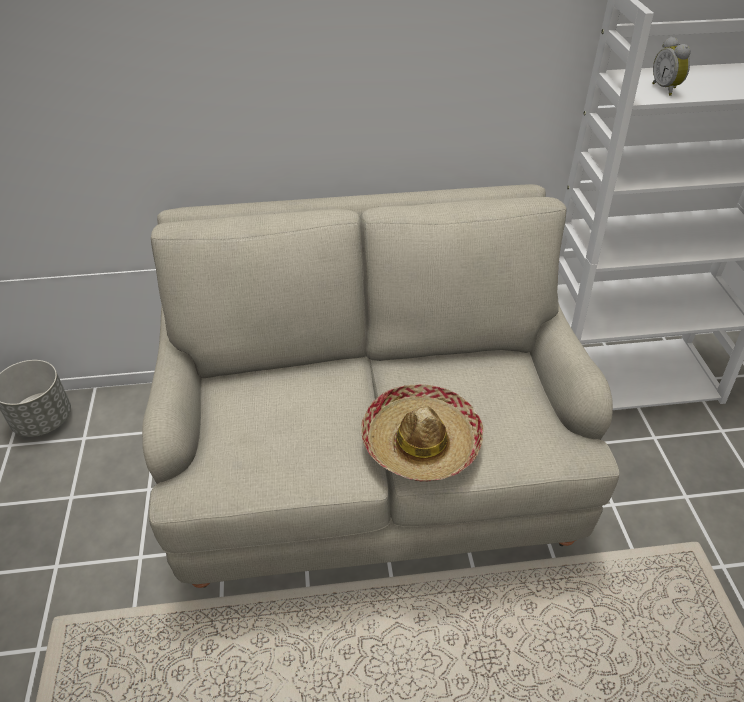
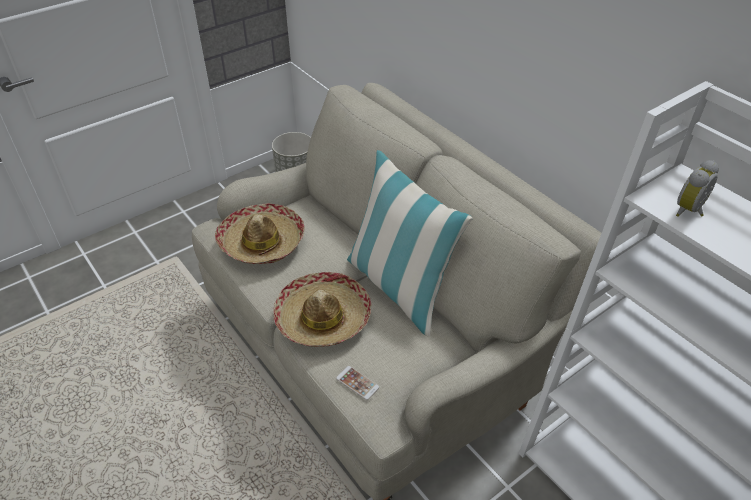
camera: 60 degrees right, 0 degrees up
(259, 449) = (262, 242): none -> hat
(417, 365) = (399, 287): none -> pillow
(528, 449) = (357, 383): none -> phone

